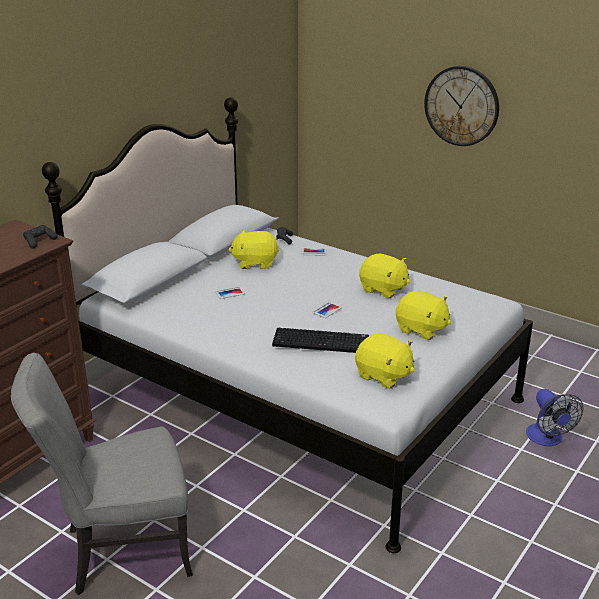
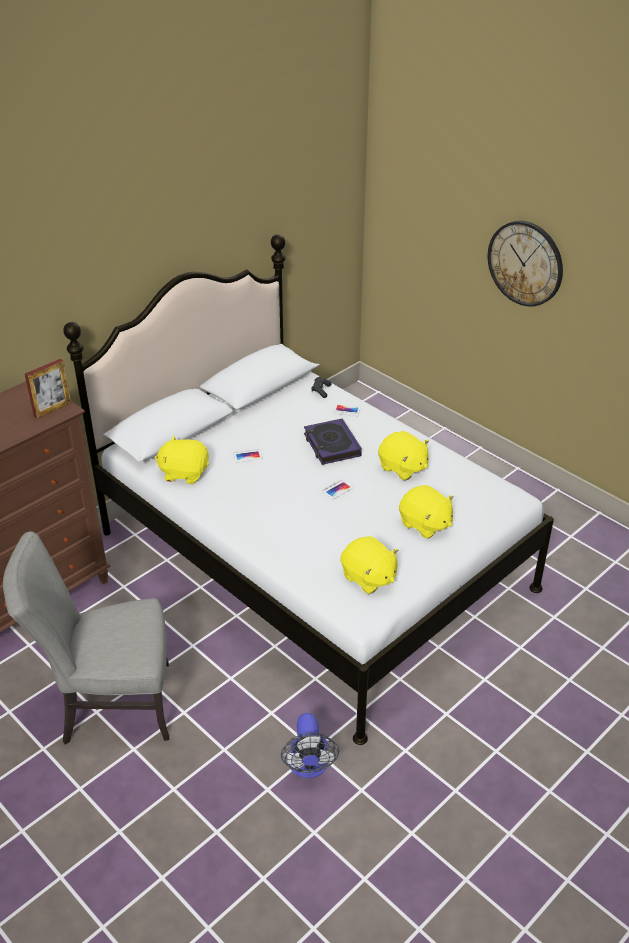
camera: 10 degrees right, 10 degrees up
(39, 242) = (52, 409): black game controller -> picture frame
(255, 263) = (283, 419): yellow plush toy -> yellow plush toy (184, 473)
(309, 278) = (331, 445): none -> book
(322, 341) = (320, 529): keyboard -> none
(547, 439) = (552, 639): fan -> fan (309, 767)

